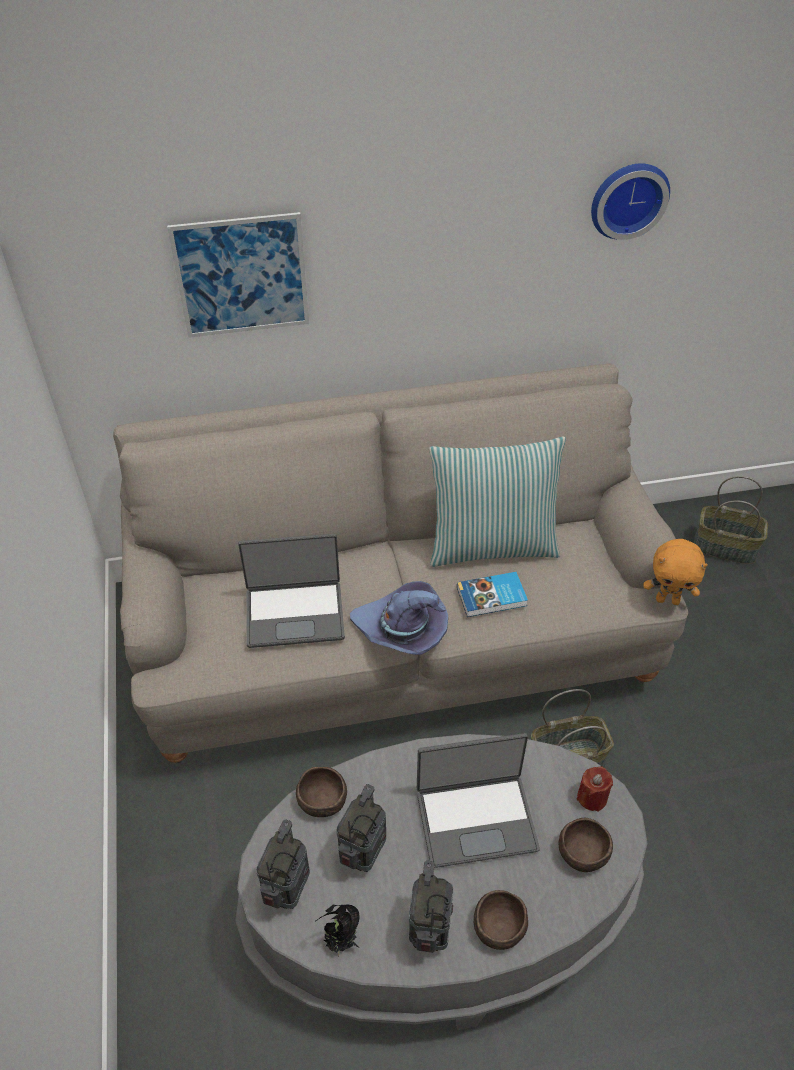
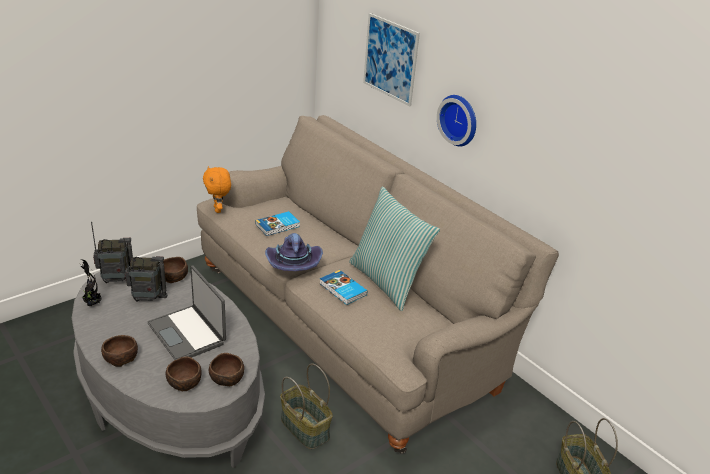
camera: 60 degrees right, 15 degrees down
(295, 613) = (278, 226): laptop -> book
(430, 931) = (109, 333): radio -> none
(592, 797) = (227, 378): red candle -> brown bowl
(627, 198) = (589, 118): wall clock -> wall clock (460, 119)
(668, 600) = (408, 373): orange plush toy -> orange plush toy (218, 209)

